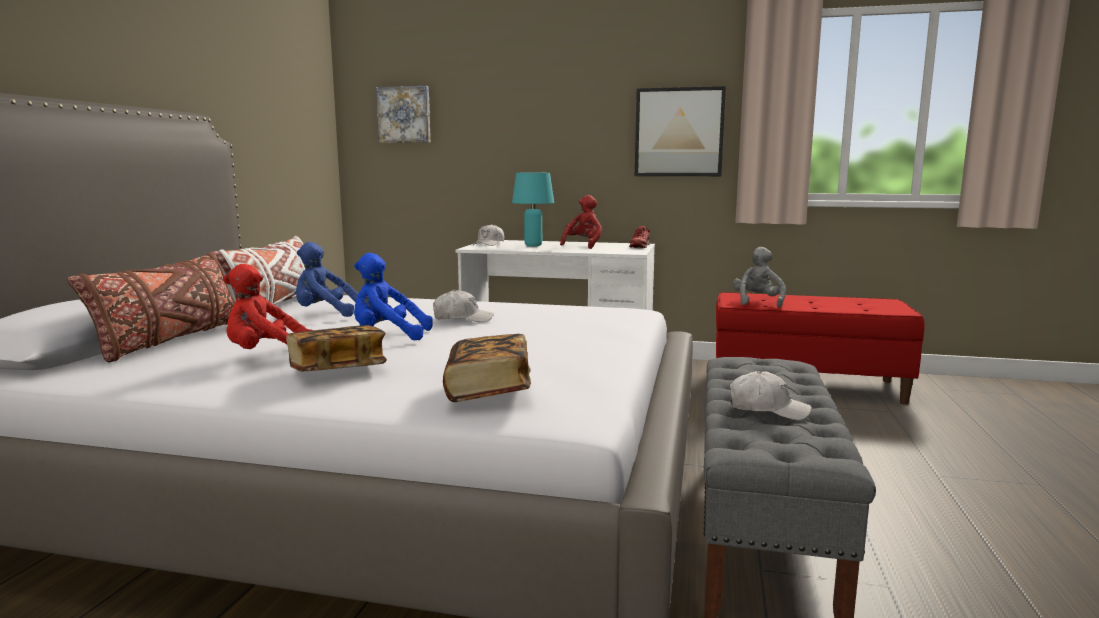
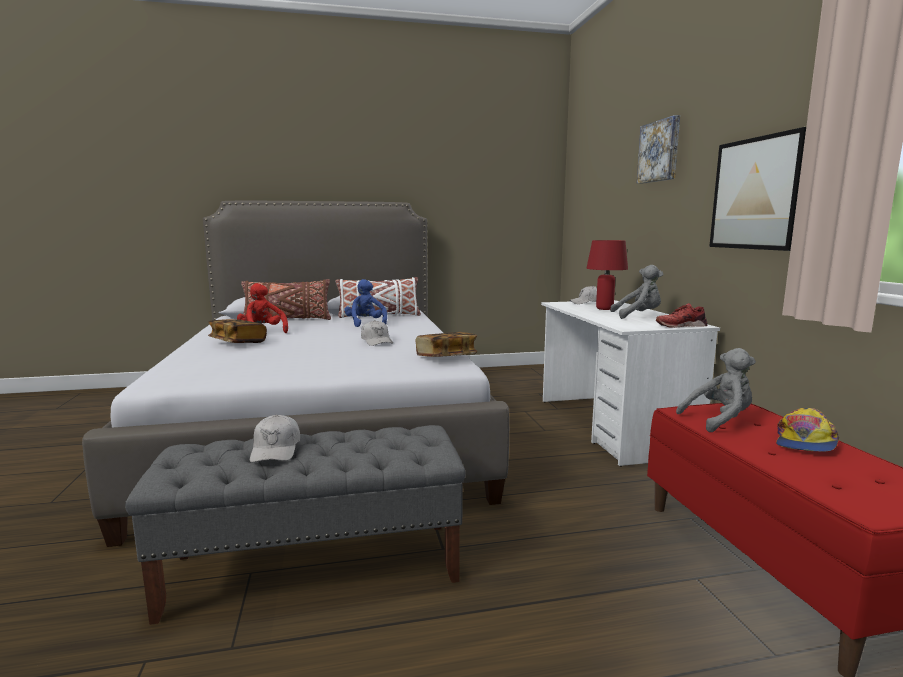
camera: 65 degrees right, 0 degrees up
(388, 336) = (315, 338): blue plush toy -> none
(404, 115) = (588, 190): picture -> picture (660, 151)
(488, 390) = (194, 363): book -> book (446, 358)
(532, 245) = (604, 309): turquoise table lamp -> red table lamp
(583, 245) = (638, 316): red plush toy -> grey plush toy
(804, 299) = (805, 442): none -> cap

